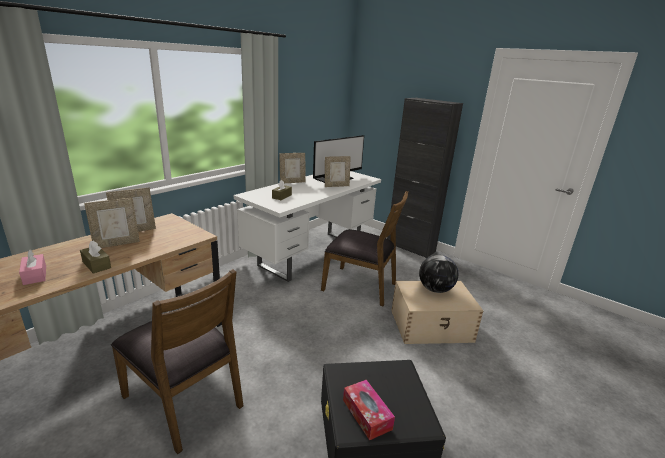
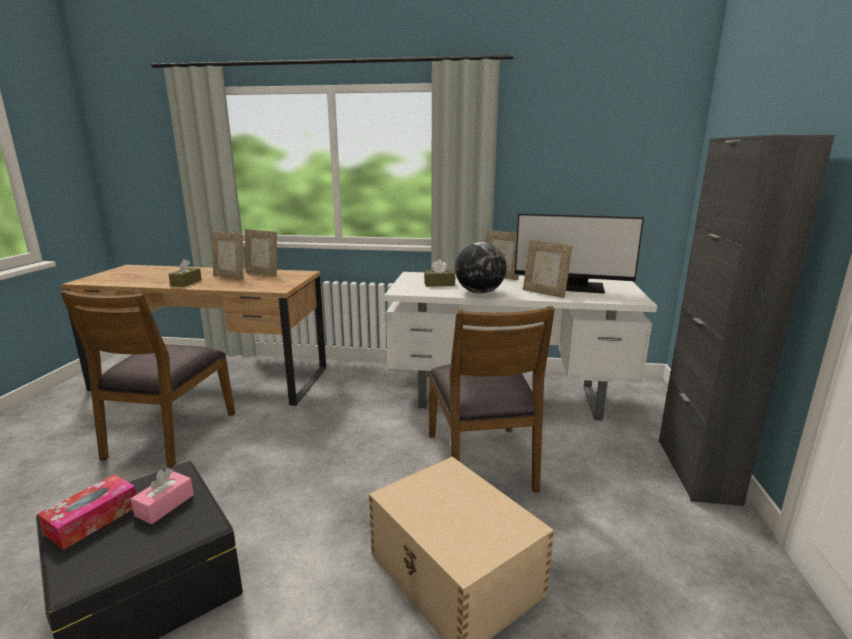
camera: 60 degrees right, 5 degrees down
(35, 275) = (157, 277): pink tissue box -> pink tissue box (165, 505)
(435, 289) = (471, 504): globe -> globe (479, 292)

